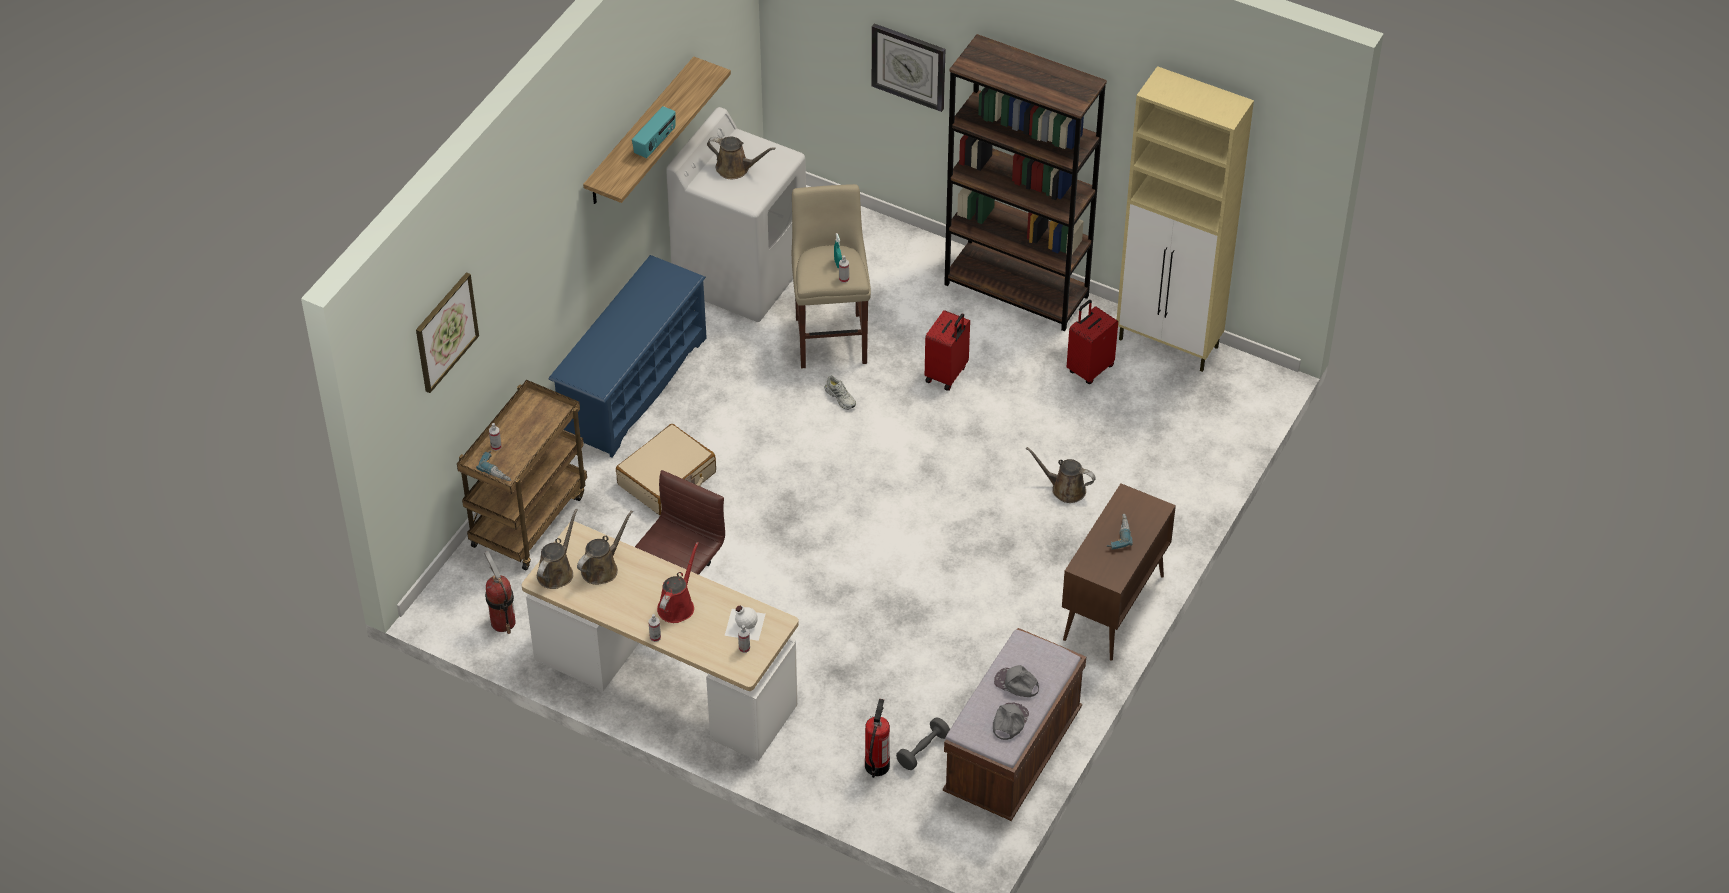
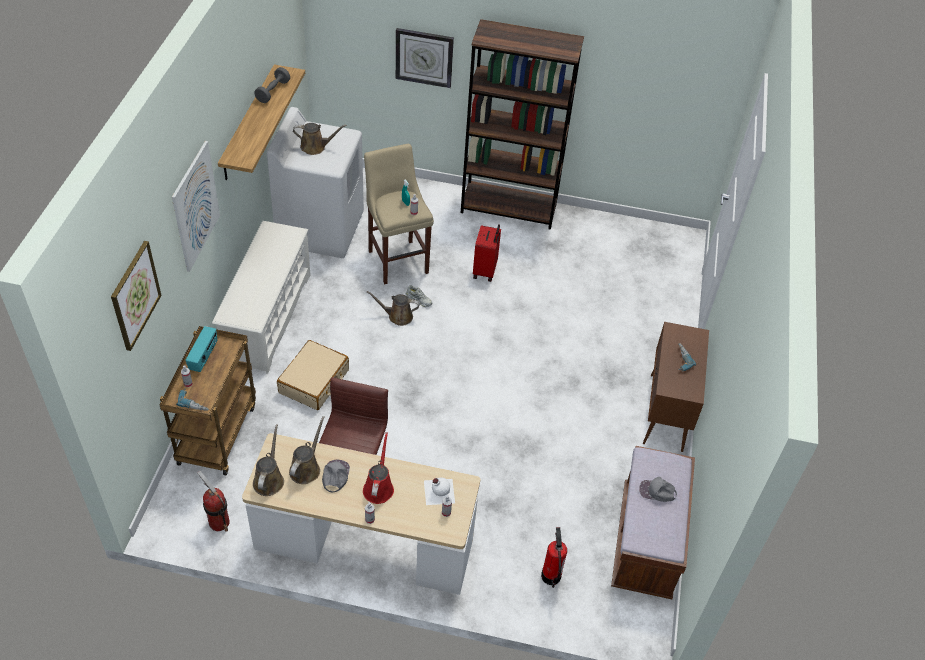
camera: 20 degrees left, 0 degrees up
(543, 235) = (196, 206): none -> picture
(633, 385) = (268, 317): blue shoe rack -> white shoe rack
(655, 143) = (265, 126): radio -> radio (204, 357)
(923, 750) = (580, 554): grey dumbbell -> grey dumbbell (273, 91)
(1009, 722) = (666, 525): grey cap -> grey cap (335, 476)
(1065, 489) = (596, 334): brown watering can -> brown watering can (397, 316)
(1089, 368) = (577, 250): red suitcase -> none
(1169, 344) = (620, 226): beige cabinet -> none

